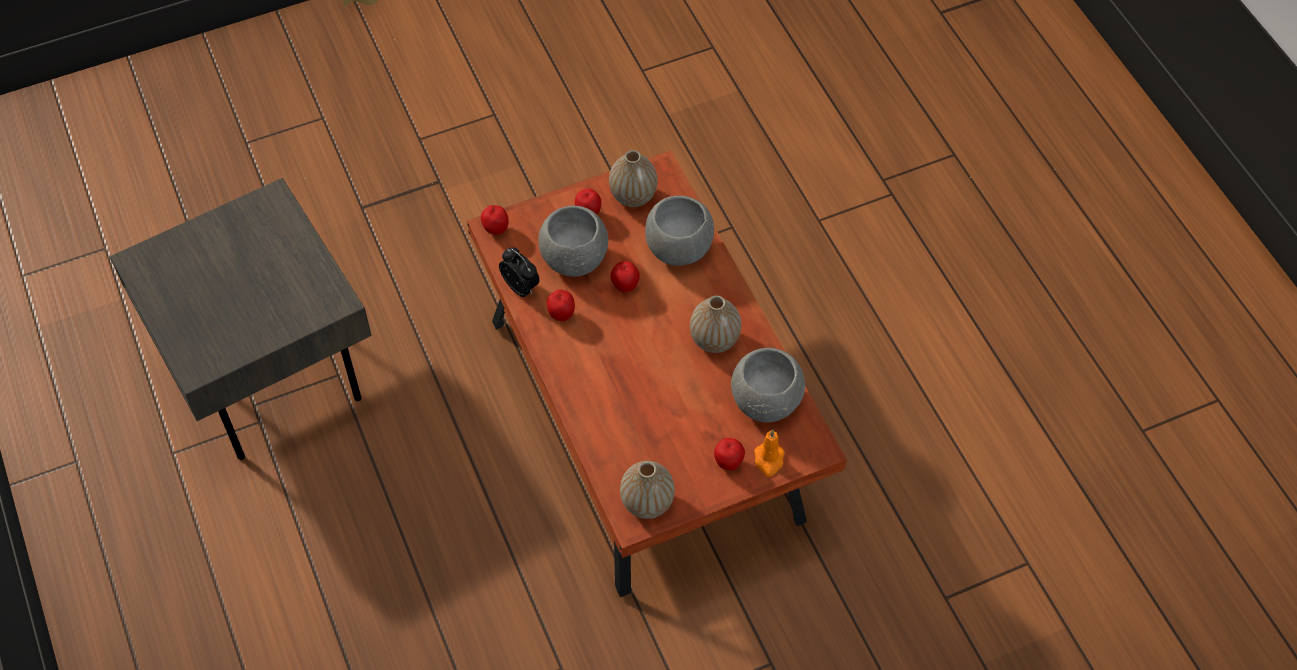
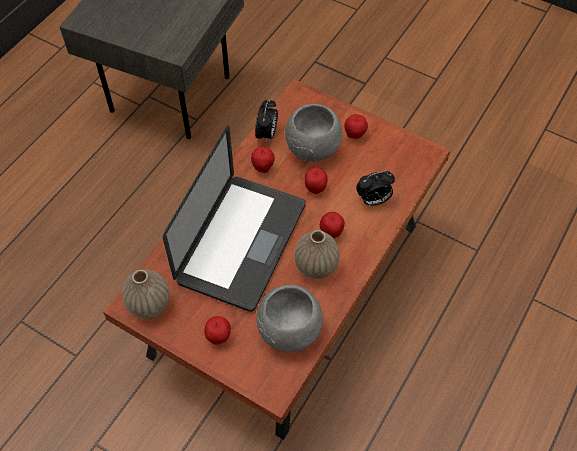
camera: 55 degrees right, 0 degrees up
(496, 230) = (299, 96): apple -> apple (331, 233)
(633, 196) = (392, 150): vase -> none
(638, 385) = (242, 243): none -> laptop
(678, 248) = (373, 200): grey bowl -> alarm clock
(769, 460) = (240, 363): orange candle -> none

